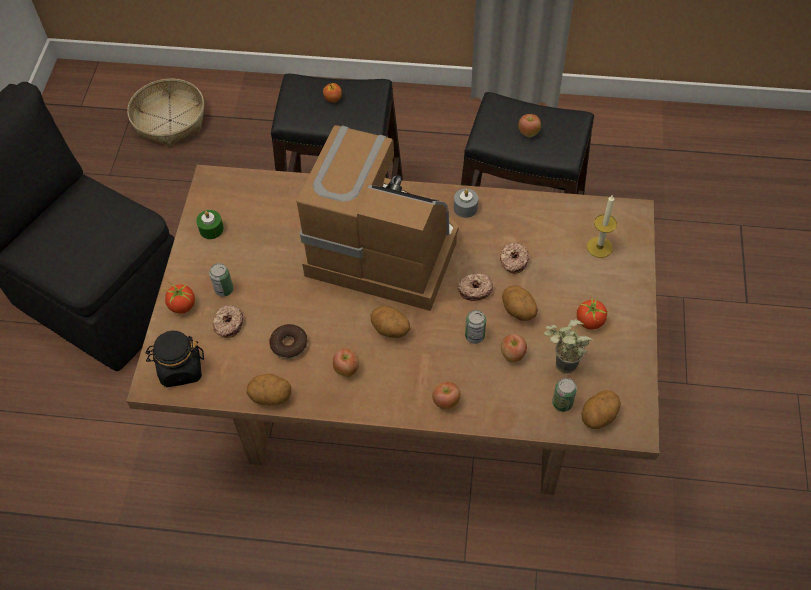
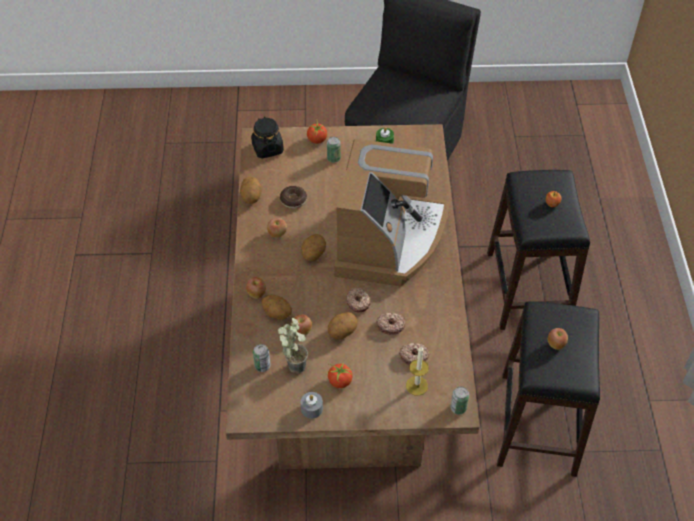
camera: 80 degrees right, 5 degrees down
(169, 120) = (581, 159): basket -> none
(228, 324) = (305, 165): donut -> donut (413, 356)
(465, 208) = (438, 289): grey candle -> grey candle (312, 408)
(474, 336) = (315, 306): can -> can (458, 408)
(599, 417) = (253, 391): potato -> potato (276, 314)

